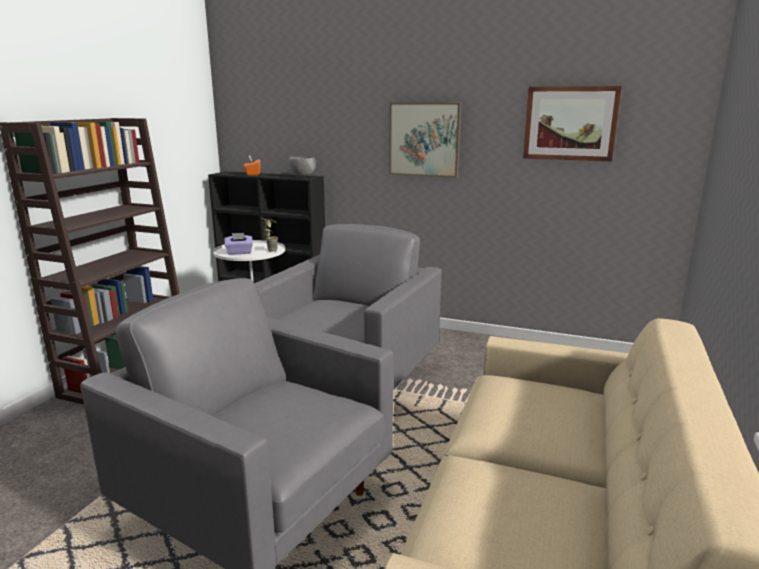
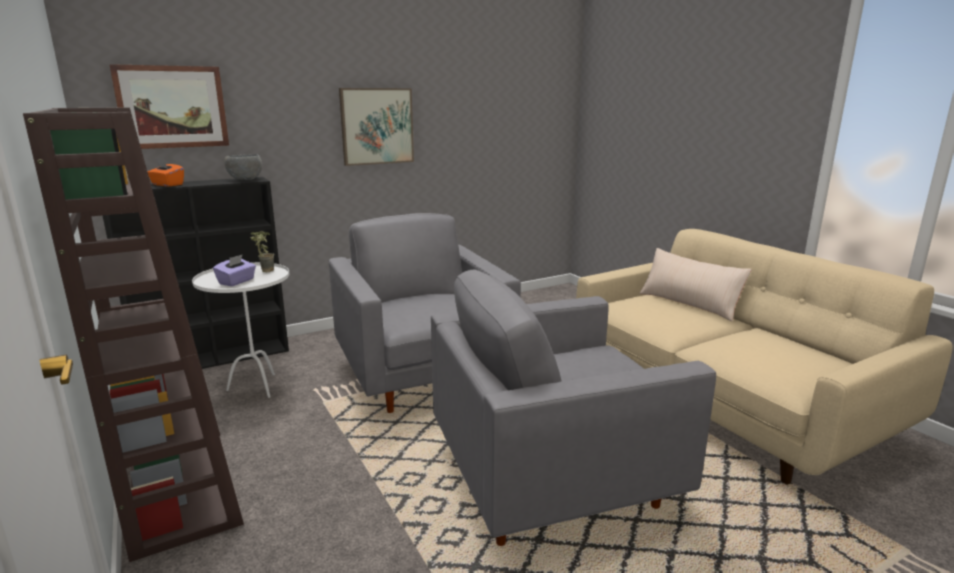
camera: 50 degrees left, 0 degrees up
(570, 123) = (496, 106): picture -> picture (172, 107)
(588, 419) = (689, 304): none -> beige pillow

